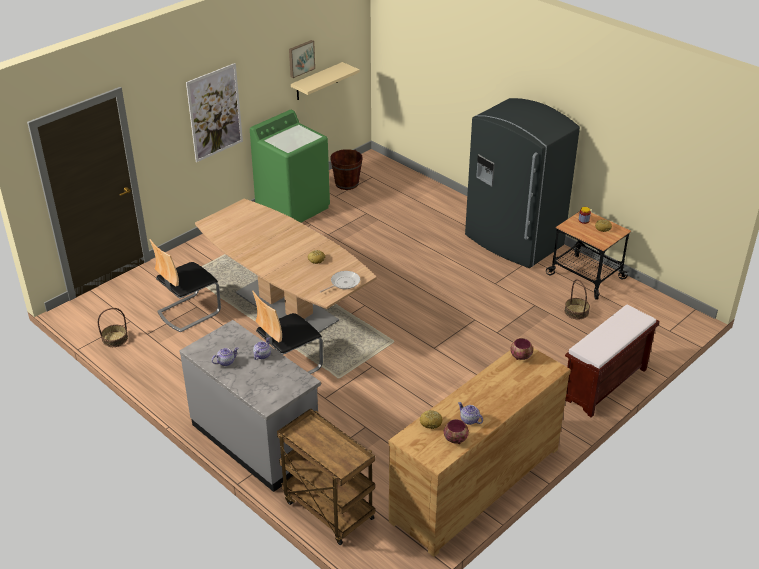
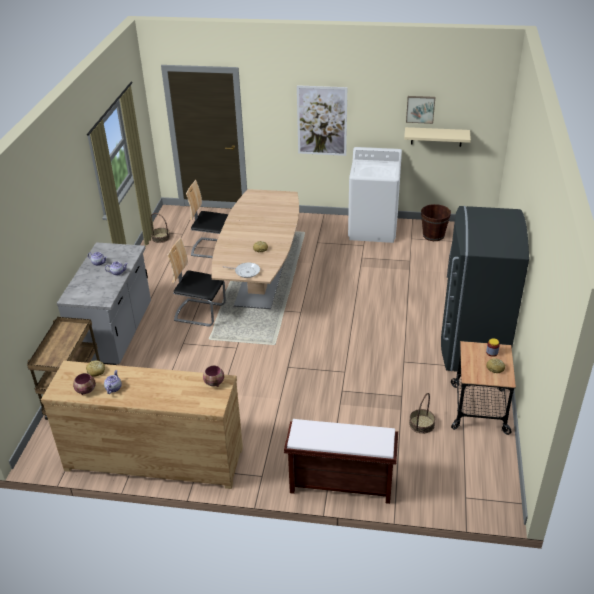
camera: 55 degrees right, 0 degrees up
(293, 207) = (373, 229): green washing machine -> white washing machine

